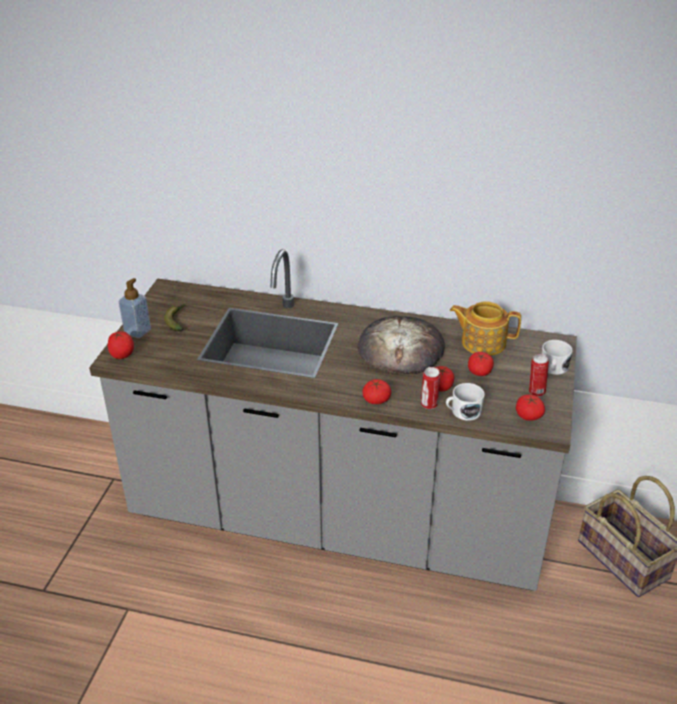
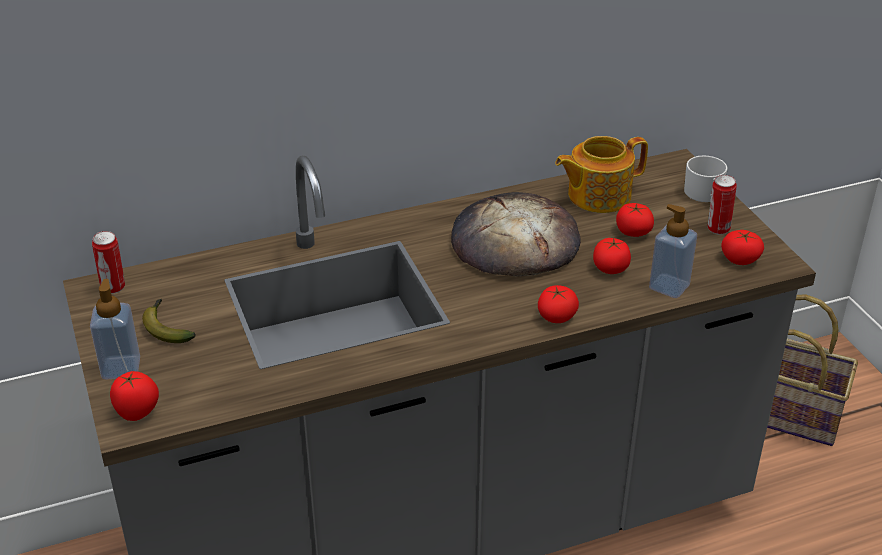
camera: 35 degrees left, 0 degrees up
(429, 405) = (623, 295): can -> can (113, 288)
(462, 412) = (669, 286): white mug -> soap dispenser

